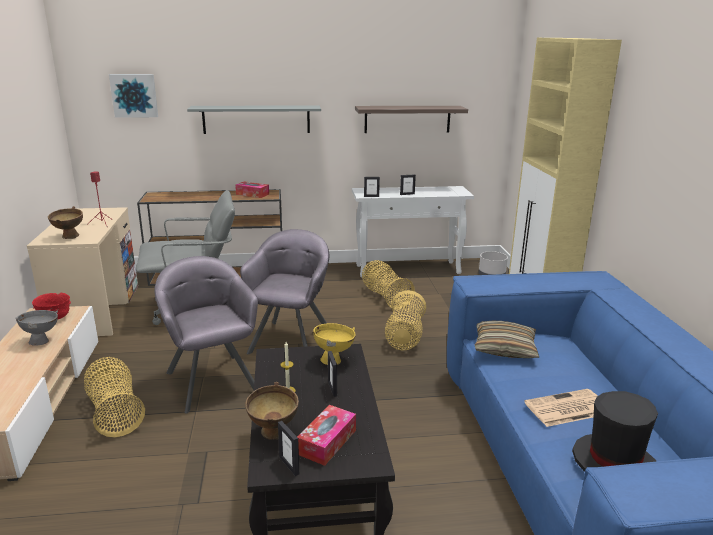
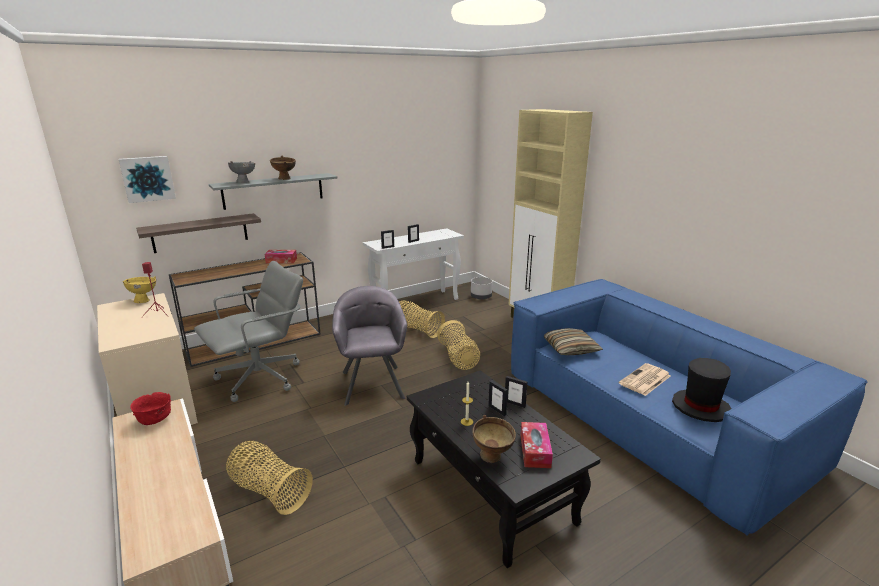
camera: 25 degrees left, 0 degrees up
(43, 341) = (166, 445): grey bowl -> grey bowl (244, 182)
(69, 237) = (139, 334): brown bowl -> brown bowl (285, 179)
(212, 381) = (336, 437): grey armchair -> none
(289, 465) = (528, 477): picture frame -> picture frame (515, 404)
(335, 360) = (475, 388): yellow bowl -> yellow bowl (145, 300)
(407, 119) = (400, 178): shelf -> shelf (200, 233)

